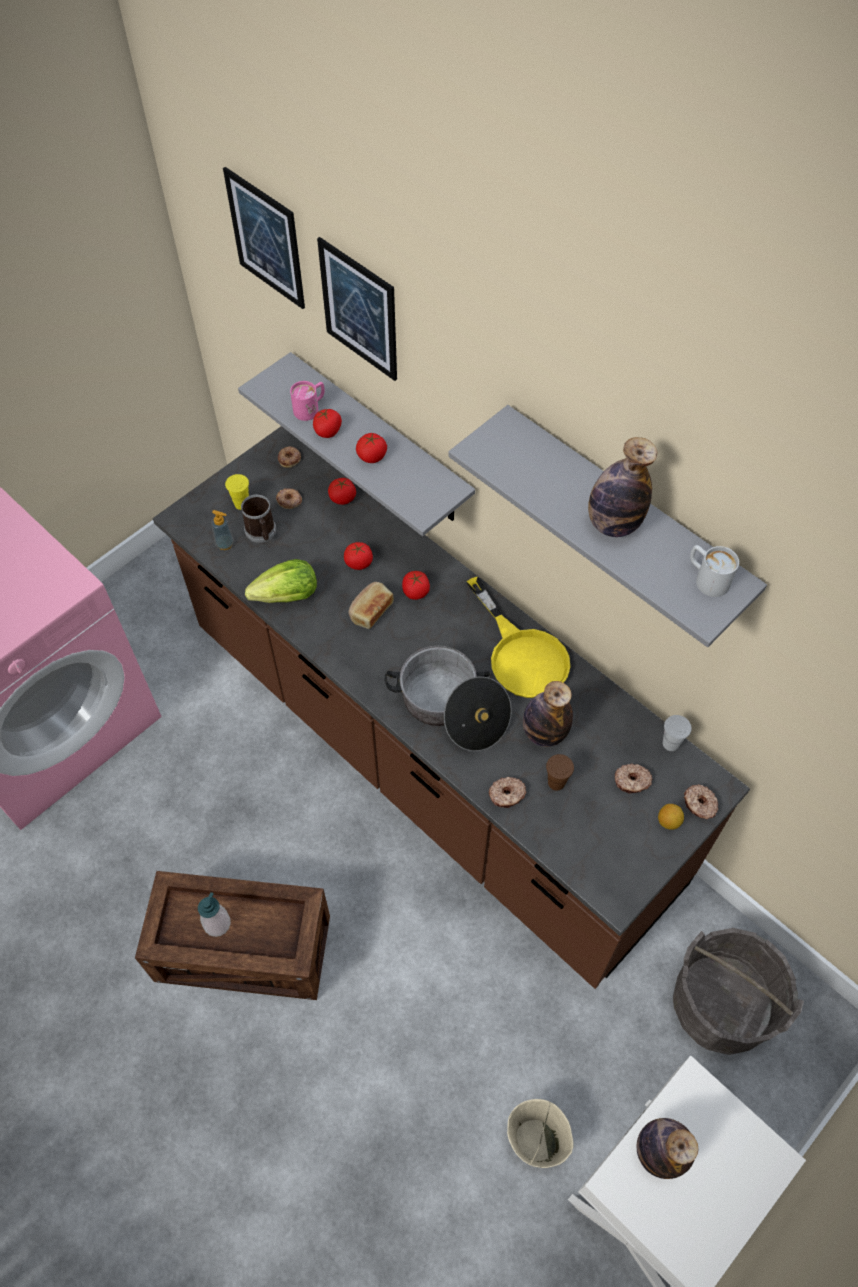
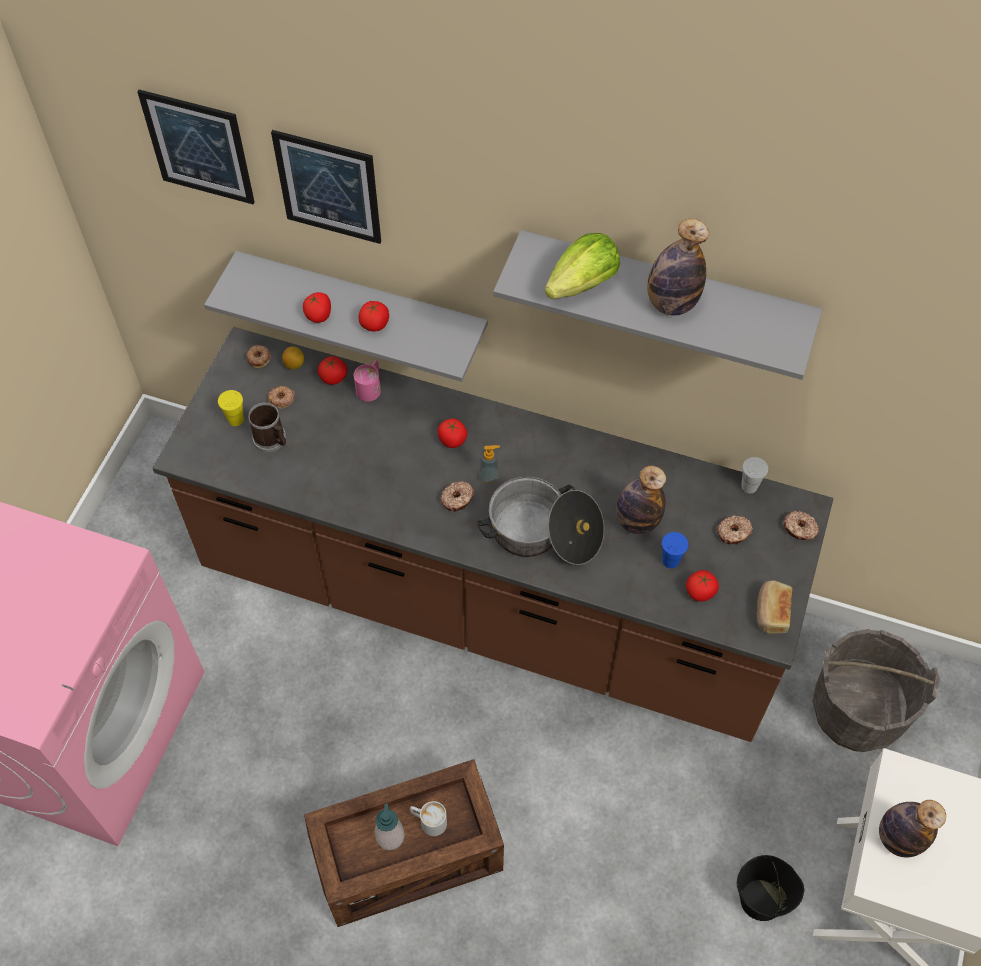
camera: 25 degrees left, 0 degrees up
(225, 543) = (241, 465): soap dispenser -> soap dispenser (489, 476)
(287, 596) = (332, 491): lettuce -> lettuce (583, 284)
(310, 408) = (288, 299): pink mug -> pink mug (371, 387)
(358, 563) = (383, 433): tomato -> tomato (700, 592)
(370, 610) = (419, 474): bread -> bread (771, 612)
(507, 795) = (634, 590): donut -> donut (457, 499)
(521, 654) = (579, 459): yellow frying pan -> none
(536, 1141) = (761, 899): beige bucket -> black bucket
(556, 782) = (670, 561): brown cup -> blue cup
(668, 821) = (782, 554): lemon -> lemon (294, 364)
(706, 578) = (772, 321): white mug -> white mug (428, 821)

